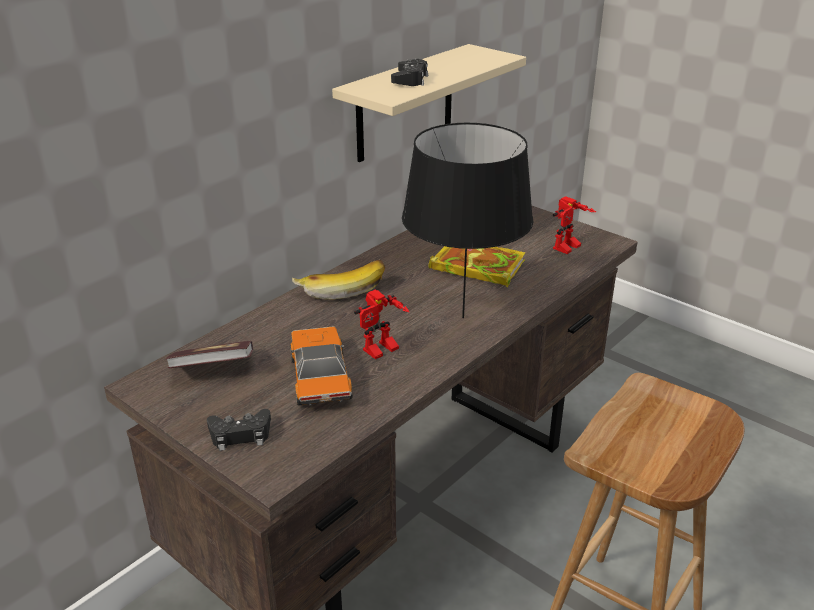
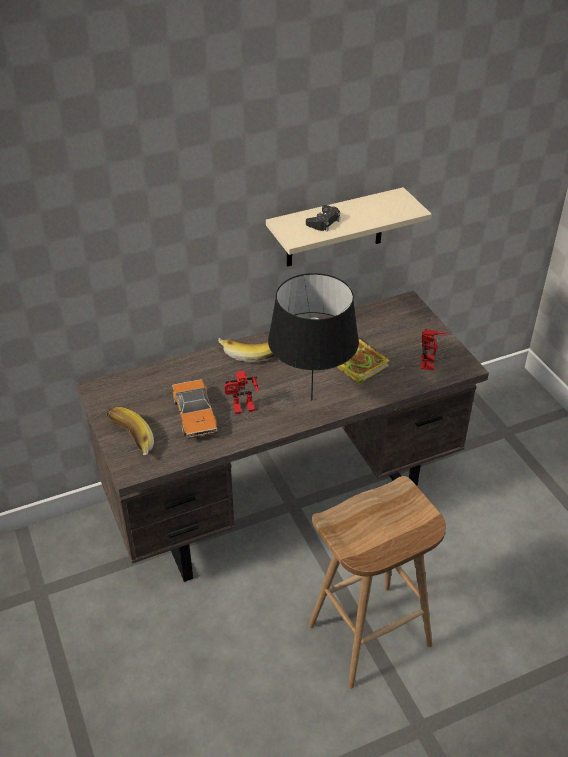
camera: 25 degrees right, 10 degrees up
(213, 369) = (139, 390): book -> none
(240, 435) = (129, 440): black game controller -> banana
(320, 377) = (195, 416): toy car -> toy car turned 150 degrees clockwise
(568, 249) = (430, 364): toy robot -> toy robot turned 60 degrees counterclockwise

